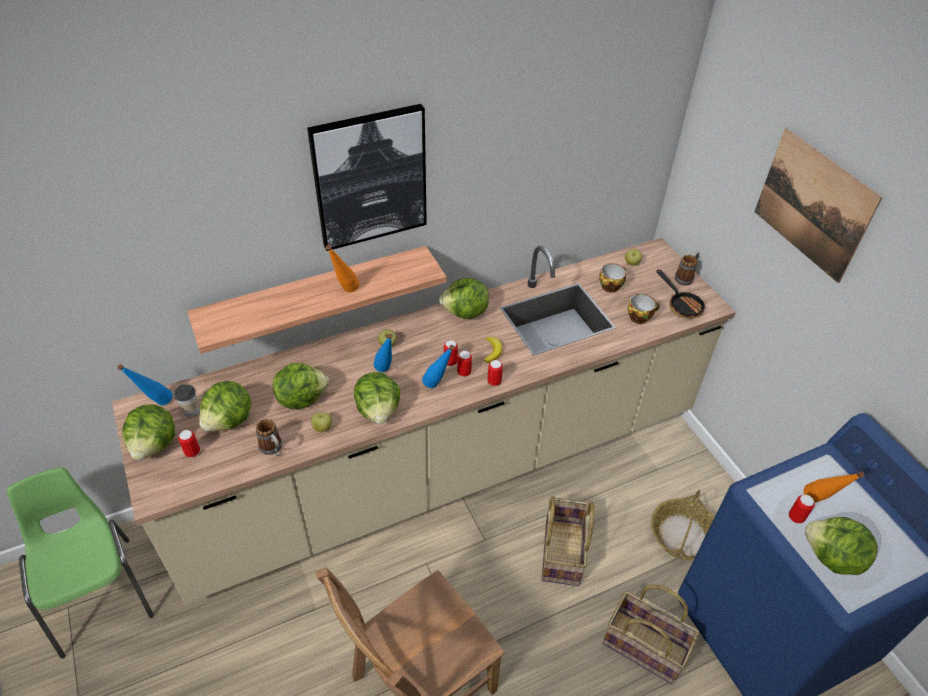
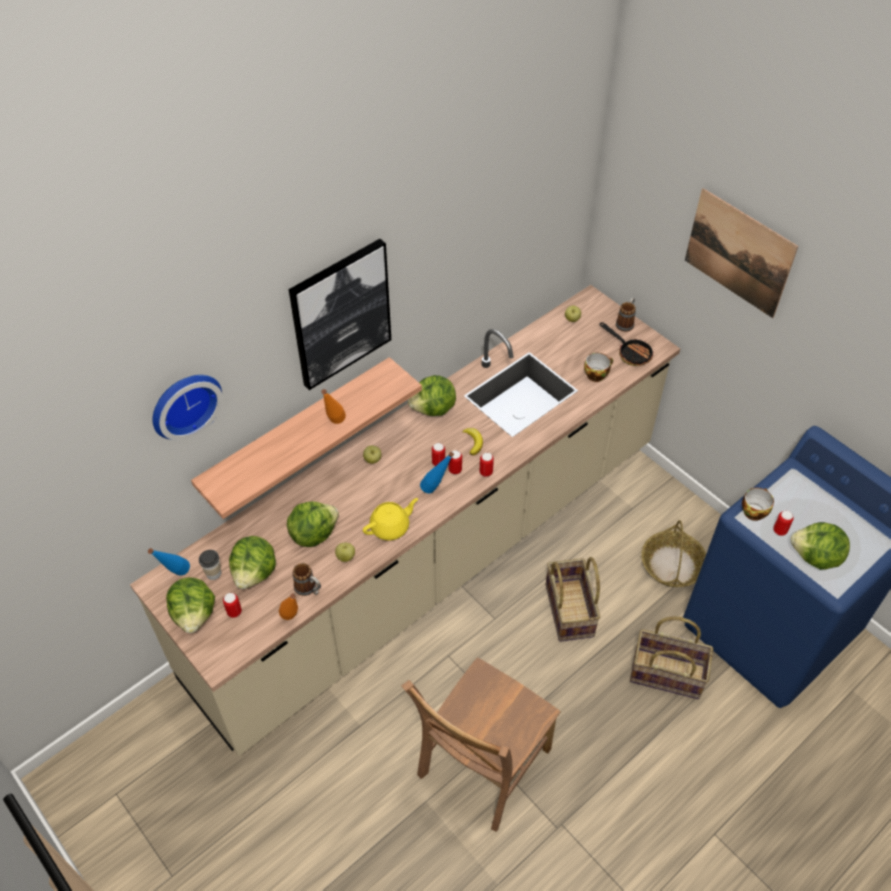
camera: 15 degrees left, 5 degrees up
(99, 592) = (141, 771): green chair -> none
(177, 220) = (183, 403): none -> wall clock
(378, 410) = (390, 527): lettuce -> yellow teapot
(386, 373) = (382, 488): blue bottle -> none
(610, 285) = (559, 347): cup -> cup (753, 510)
(818, 504) = (794, 514): orange bottle -> orange bottle (293, 620)

